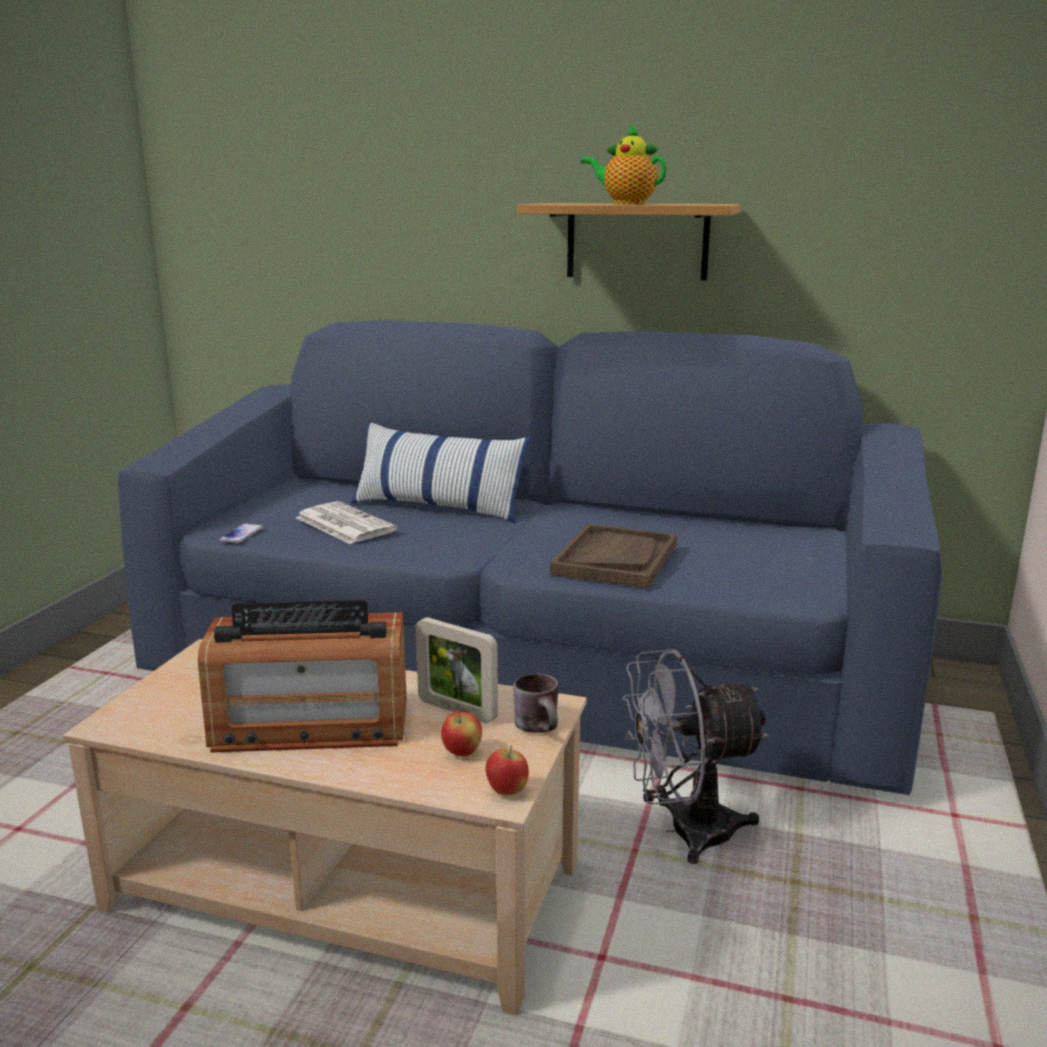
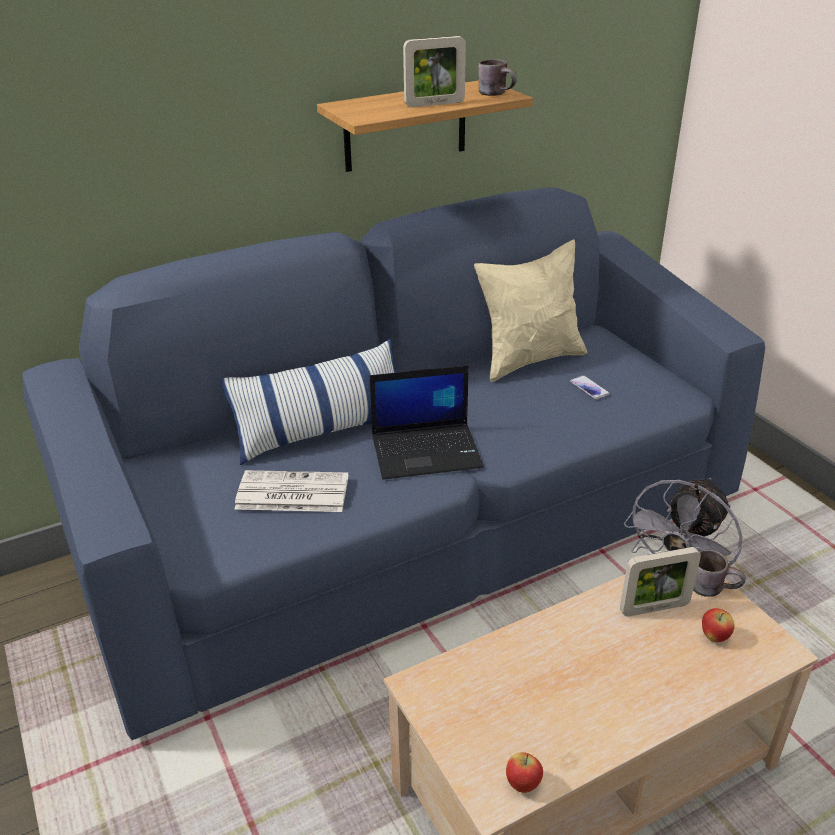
camera: 45 degrees left, 15 degrees up
(242, 534) = (232, 556): phone -> phone (589, 388)
(310, 725) = (608, 686): radio -> none
(482, 539) = (427, 451): none -> laptop
(507, 791) = (778, 644): apple -> apple (522, 784)
(615, 559) = (538, 422): brown tray -> none
(626, 203) = (434, 104): teapot -> picture frame
(707, 204) = (498, 93): none -> brown mug
(710, 528) = (529, 359): none -> beige pillow

